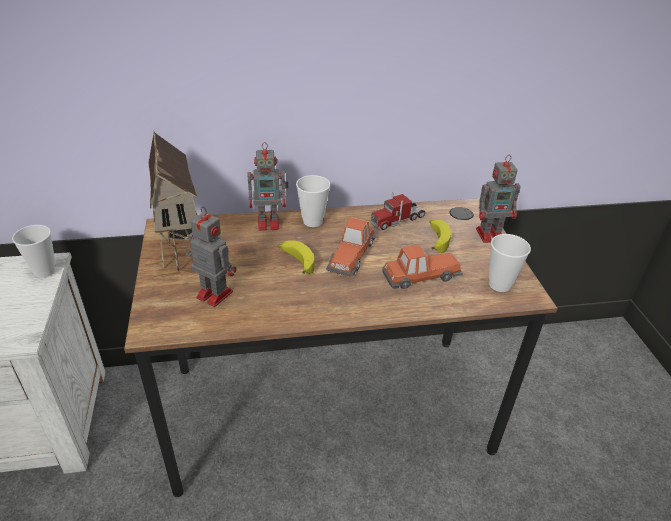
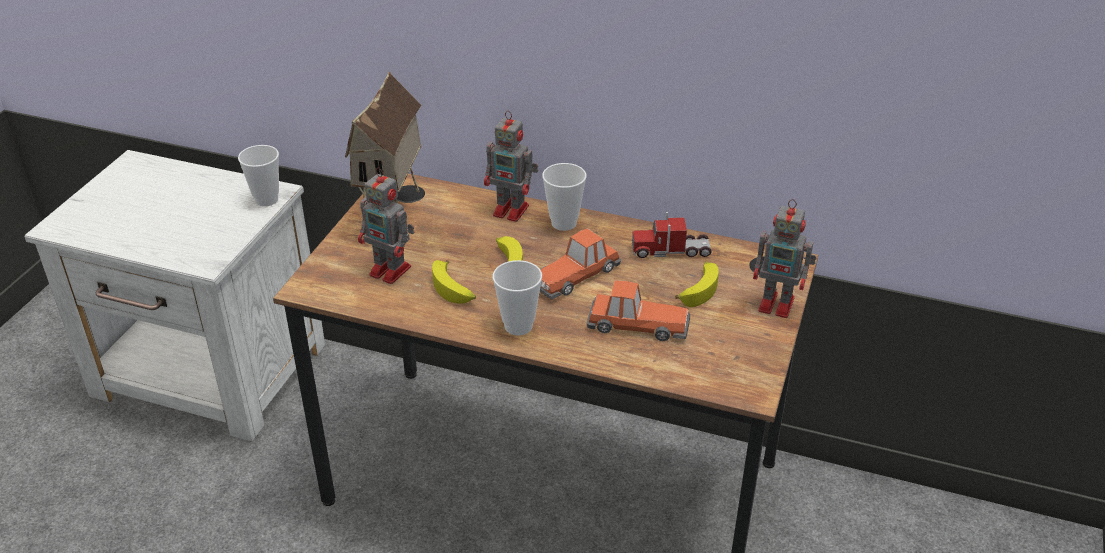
camera: 30 degrees right, 0 degrees up
(213, 293) = (392, 271): toy robot -> toy robot turned 150 degrees clockwise
(273, 292) = (454, 289): none -> banana
(499, 284) = (726, 366): cup -> cup (518, 326)

